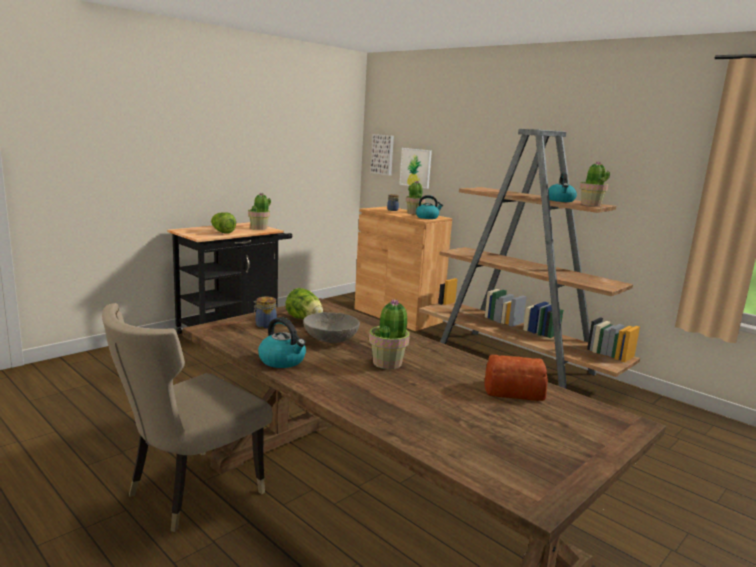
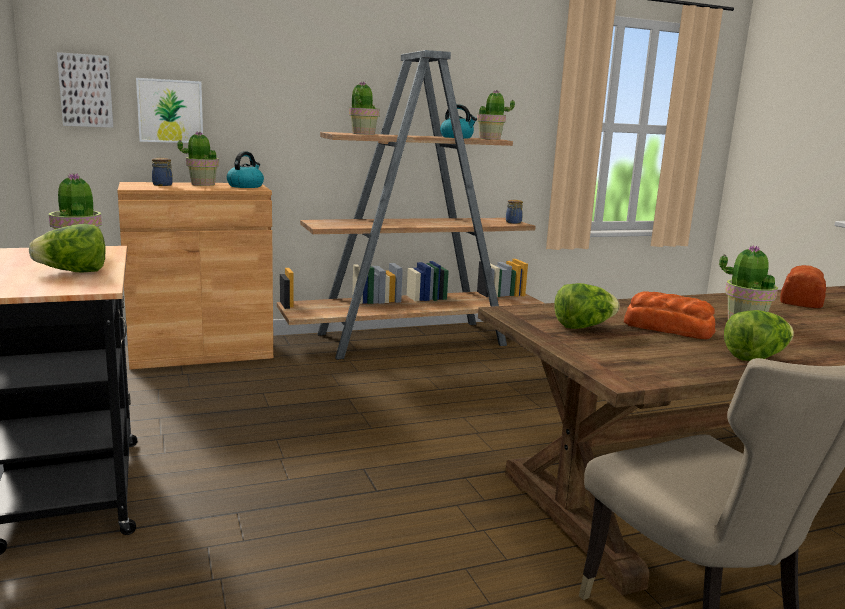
camera: 65 degrees left, 0 degrees up
(265, 325) = (609, 347): jar -> jar (513, 222)
(283, 361) = (756, 357): kettle -> lettuce
(330, 339) = (667, 328): grey bowl -> bread
(491, 190) = (363, 134): none -> potted plant

